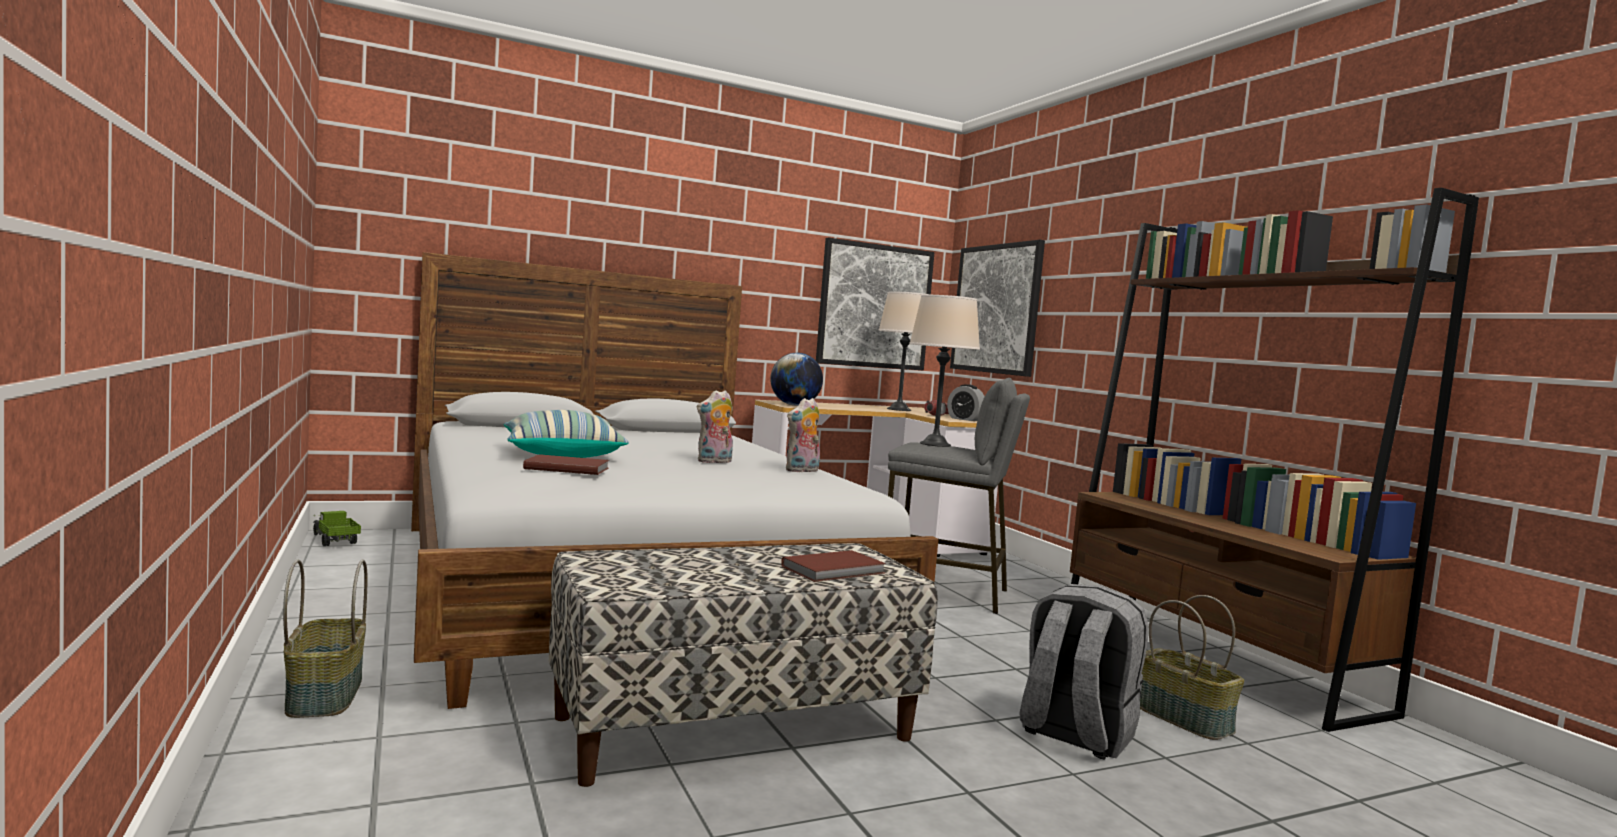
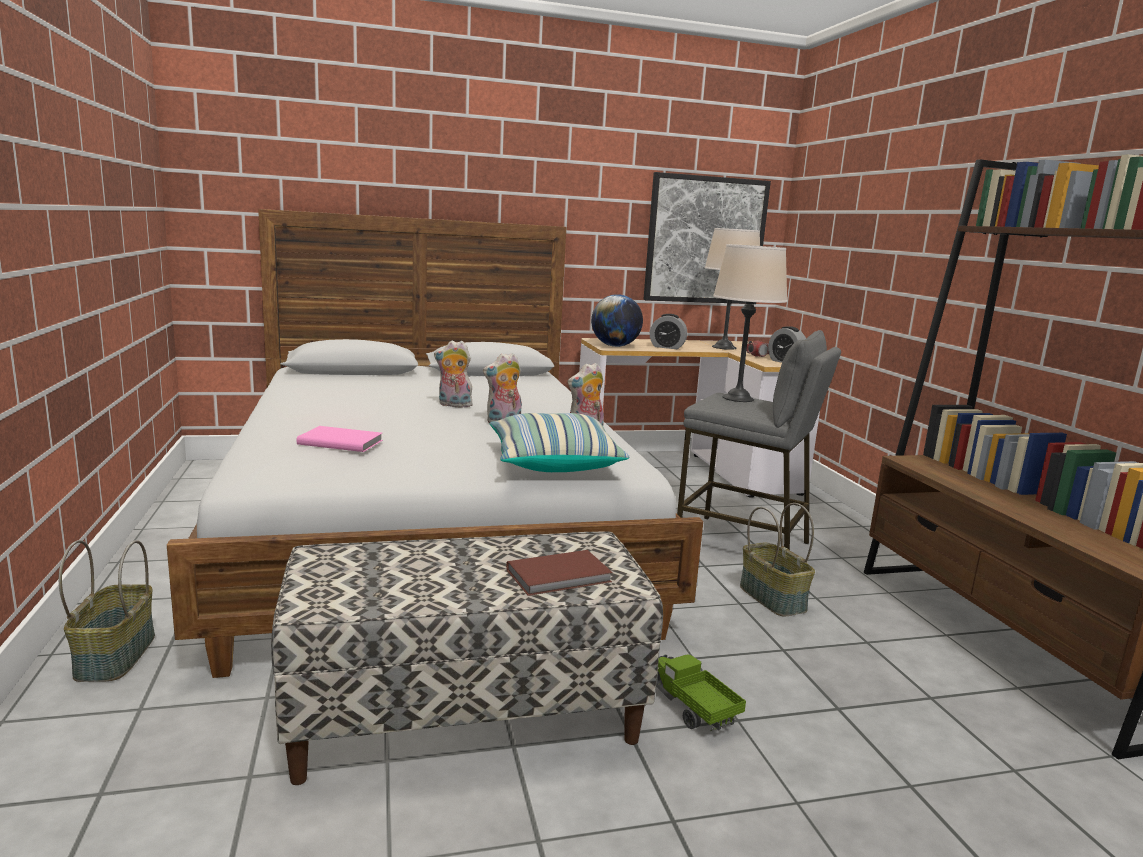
camera: 10 degrees right, 10 degrees up
(334, 540) = (201, 472): toy truck -> toy truck (687, 706)
(561, 454) = (356, 417): pillow -> pillow (553, 462)
(566, 468) = (340, 442): brown book -> pink book
(653, 450) = (453, 405): none -> plush toy
(845, 407) = (667, 347): none -> alarm clock
(996, 309) = (829, 243): picture -> none
(1074, 735) = (816, 746): grey backpack -> none
(1185, 718) = (951, 730): basket -> basket (773, 598)

